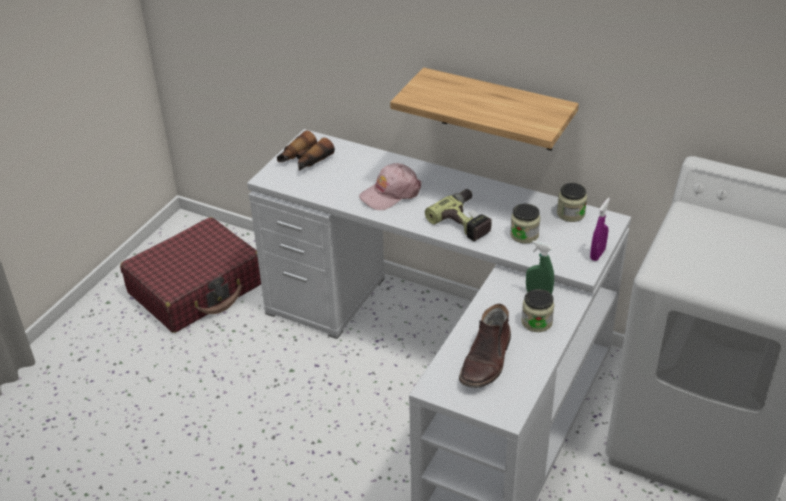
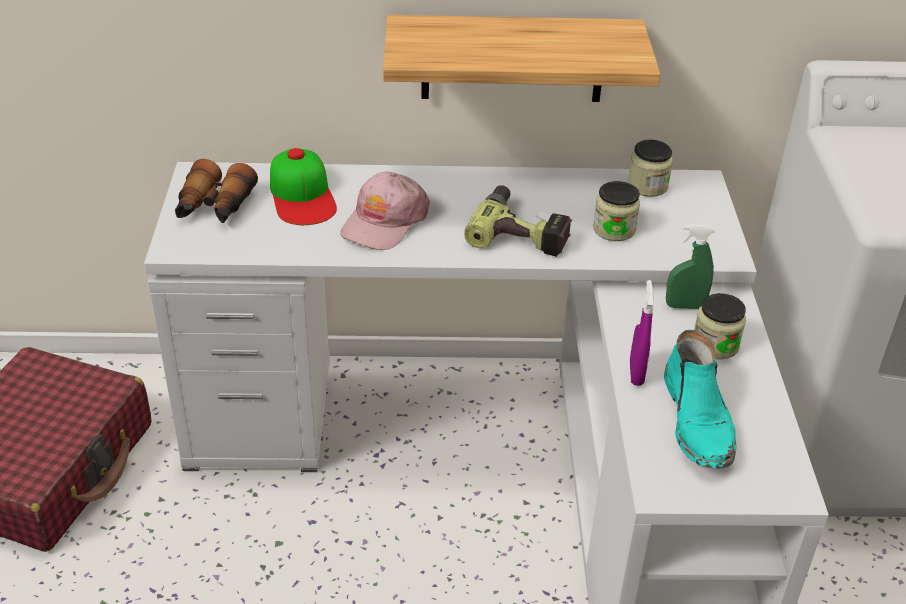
camera: 30 degrees left, 0 degrees up
(356, 166) = (302, 195): none -> cap
(487, 360) = (698, 421): brown boot -> turquoise boot
(597, 254) = (726, 229): purple spray bottle -> purple spray bottle (636, 373)

